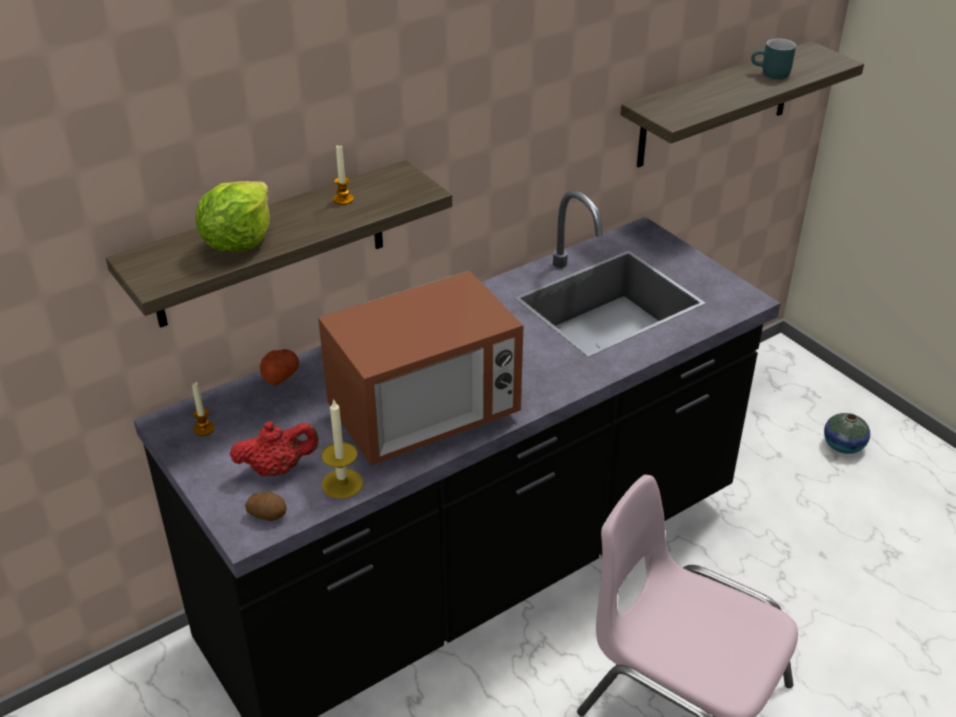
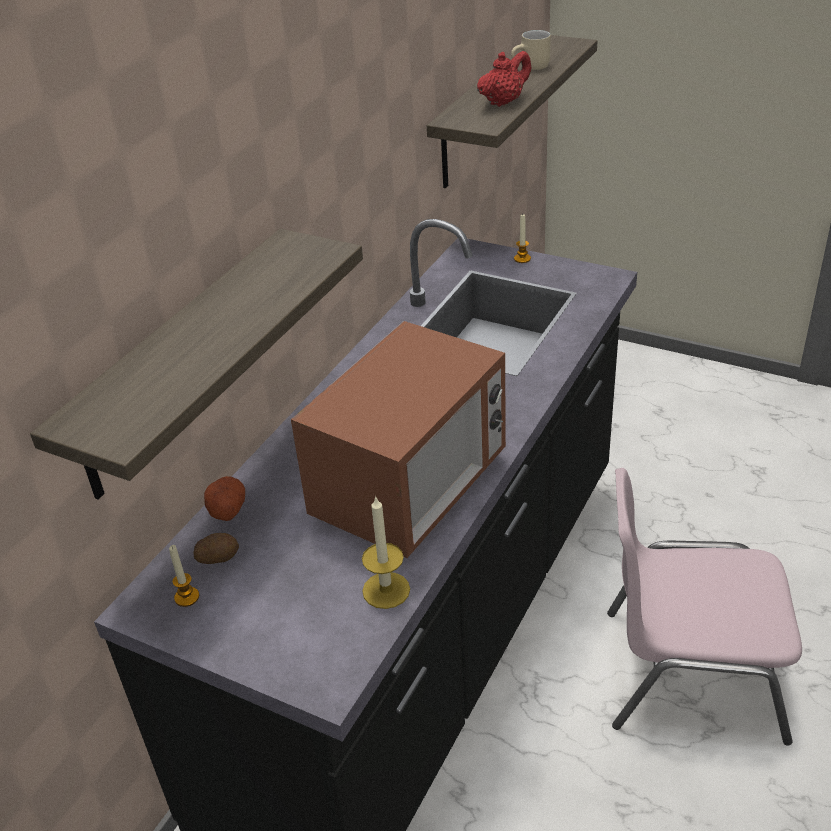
camera: 25 degrees left, 0 degrees up
(238, 241) = (178, 362): lettuce -> none
(268, 514) = (333, 656): potato -> potato (218, 557)
(277, 468) = (304, 604): red teapot -> red teapot (503, 102)
(343, 199) = (253, 284): candle -> candle (522, 259)
(771, 74) = (532, 67): turquoise mug -> beige mug
(843, 445) = (660, 397): vase -> none

